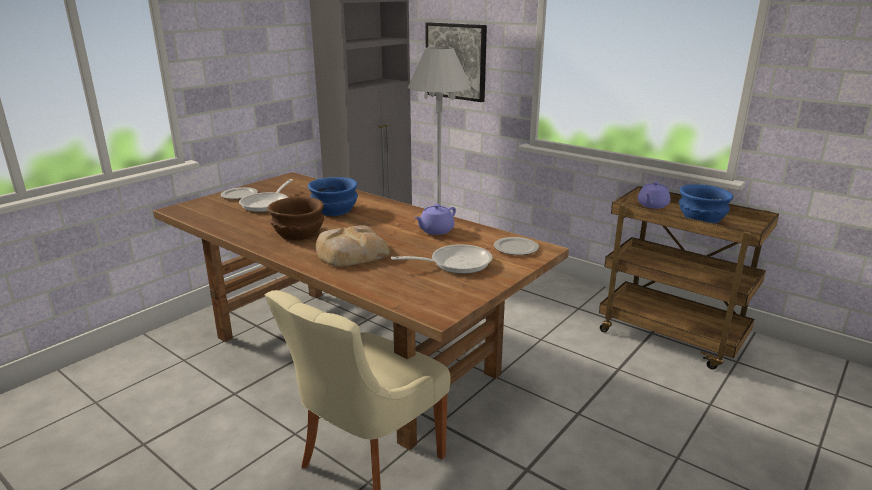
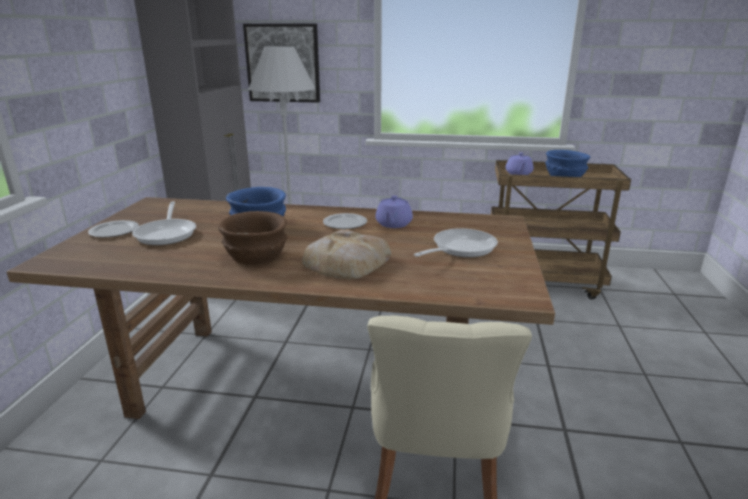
camera: 30 degrees left, 0 degrees up
(516, 248) = (486, 224): plate -> plate (346, 223)

